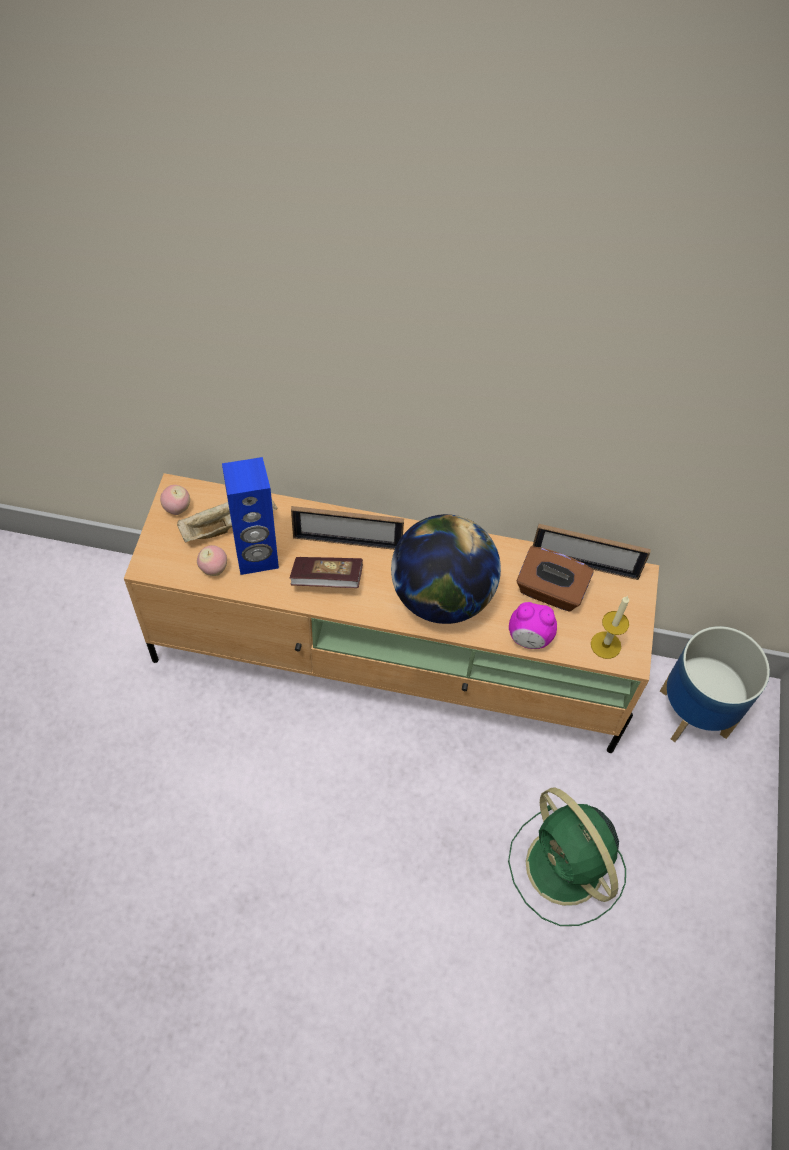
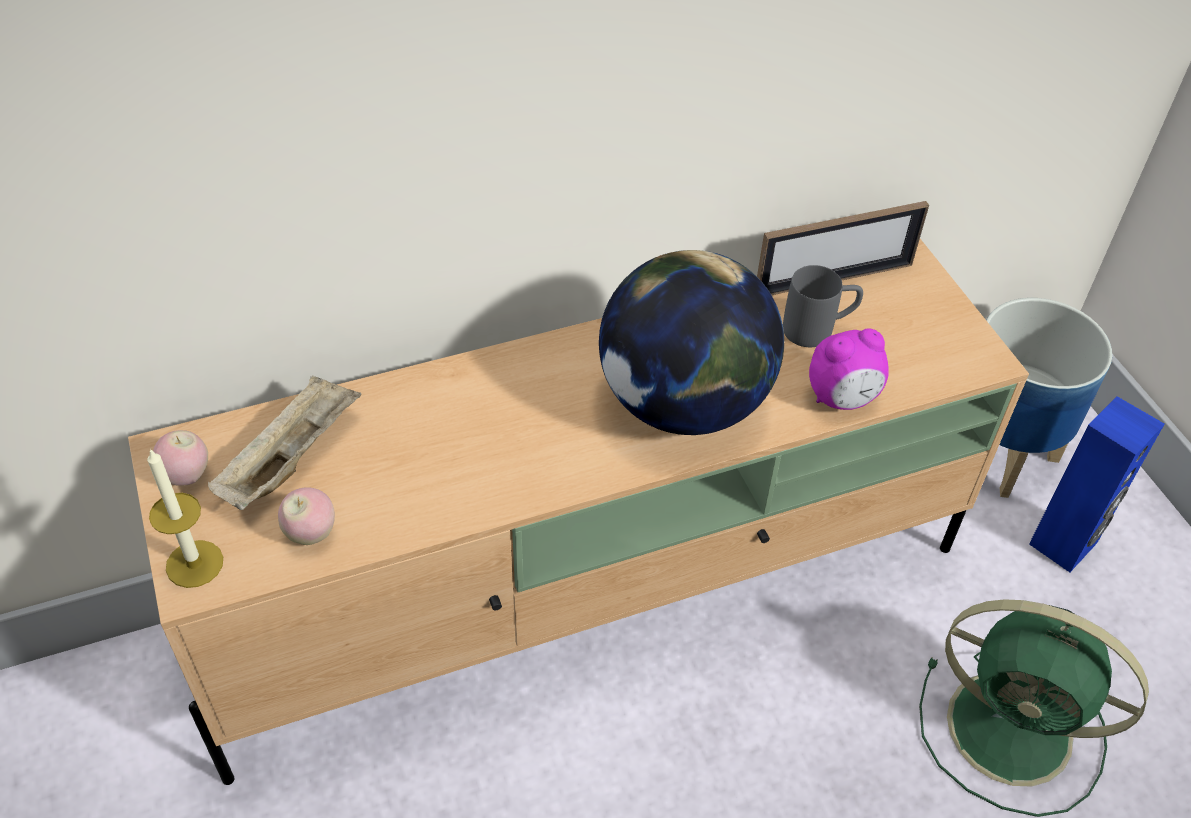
camera: 30 degrees left, 10 degrees down
(257, 557) = (370, 483): blue speaker -> blue speaker (1064, 544)
(327, 579) = (502, 462): book -> none
(347, 542) = (494, 398): picture frame -> none
(549, 591) = (818, 329): brown tissue box -> grey mug
(605, 645) = (942, 358): candle -> candle (194, 564)

